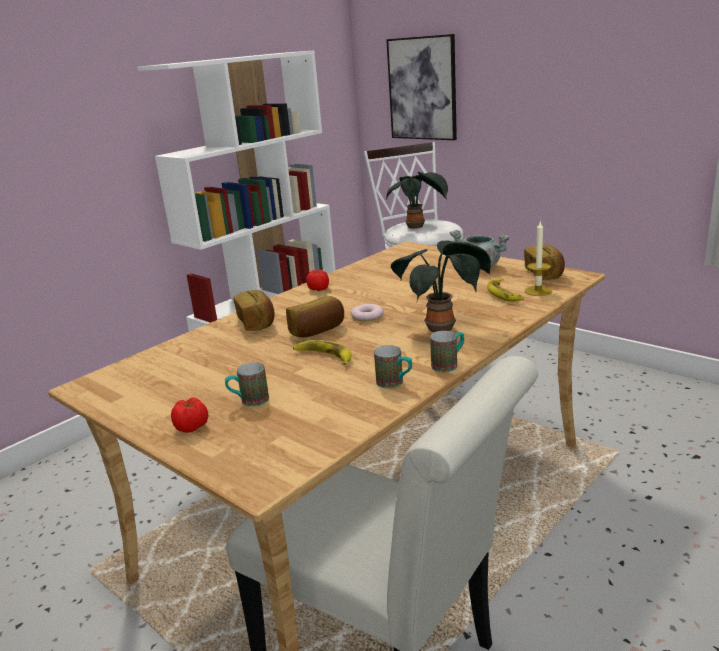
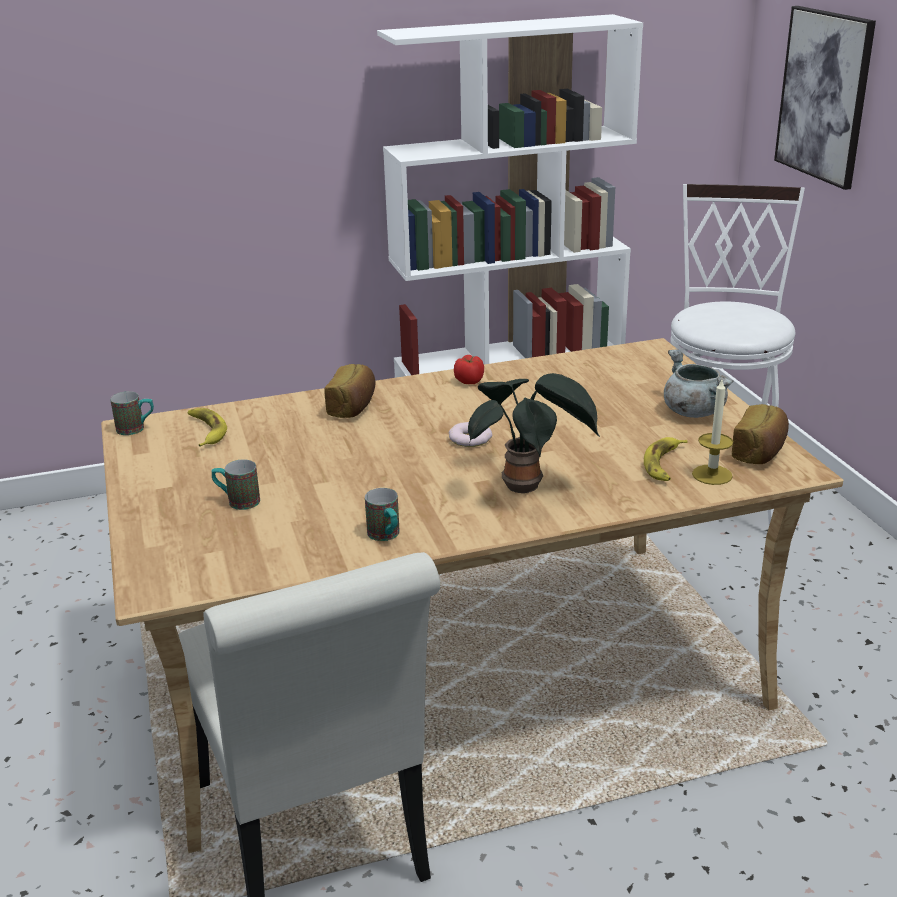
camera: 30 degrees right, 5 degrees up
(192, 427) = (164, 509): tomato -> none
(318, 331) = (397, 440): bread -> none
(324, 356) = (363, 475): banana -> banana (206, 431)
(417, 227) = (722, 317): potted plant -> none
(449, 364) = (467, 536): mug -> mug (136, 429)

